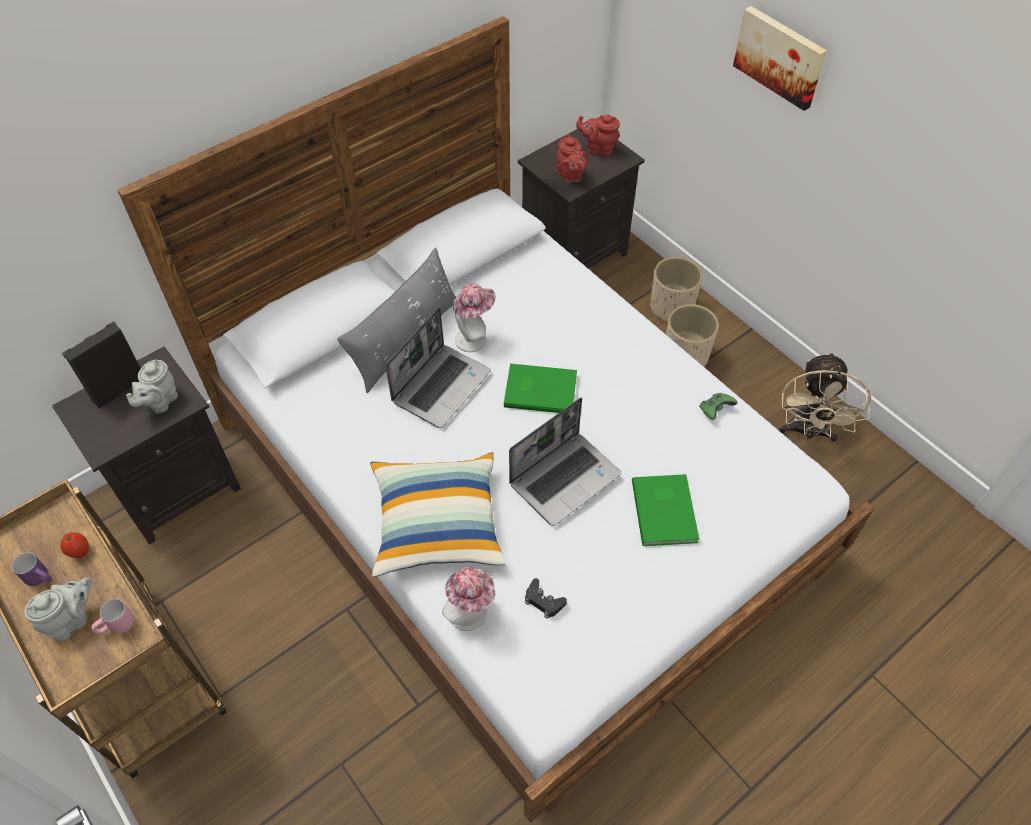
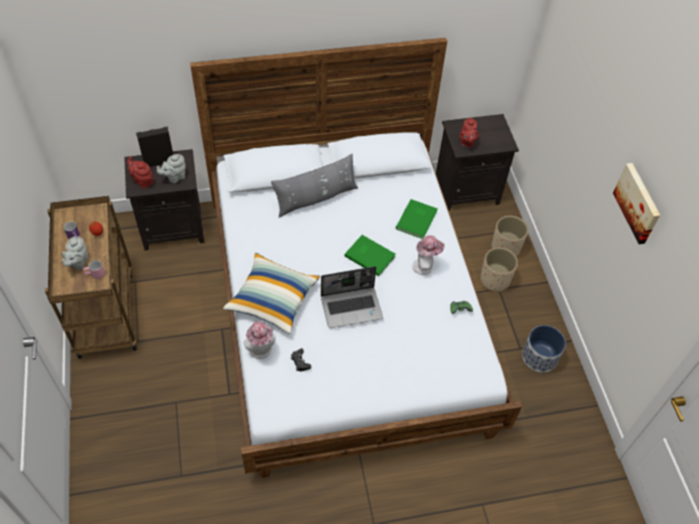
camera: 25 degrees right, 0 degrees up
(72, 620) = (78, 263): grey teapot -> grey teapot turned 120 degrees clockwise
(441, 385) = (319, 230): laptop -> none
(474, 338) = (353, 212): hat -> hat (425, 266)
(598, 148) = (495, 132): red teapot -> red teapot (142, 181)
(666, 510) = (395, 348): green book -> green book (417, 220)
(780, 56) = (589, 121): picture -> picture (638, 203)
(807, 432) = (539, 357): beige fan -> planter

